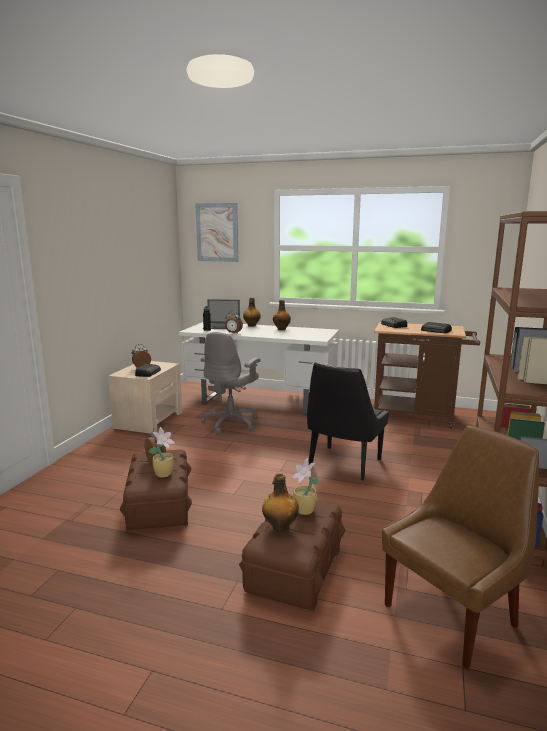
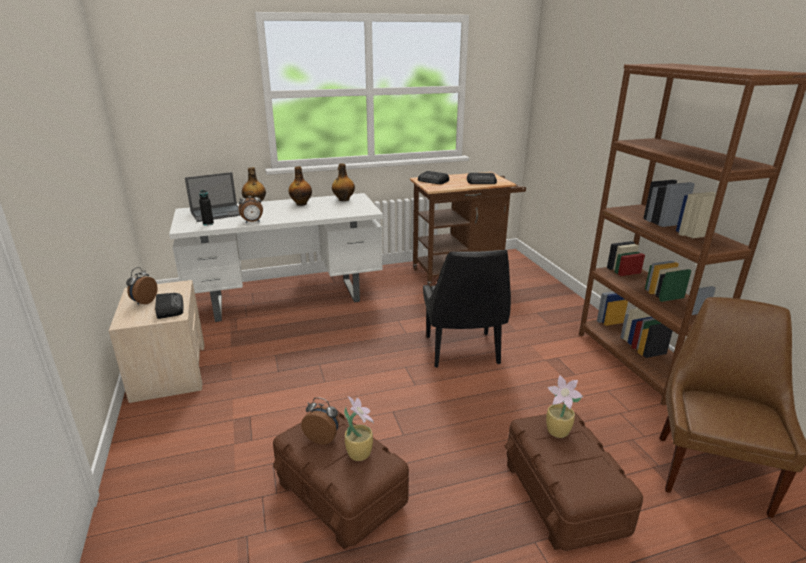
camera: 35 degrees left, 10 degrees up
(217, 232) = (171, 75): picture -> none
(231, 423) = (287, 339): grey office chair -> none
(280, 526) = (564, 462): bottle -> bottle (343, 200)

